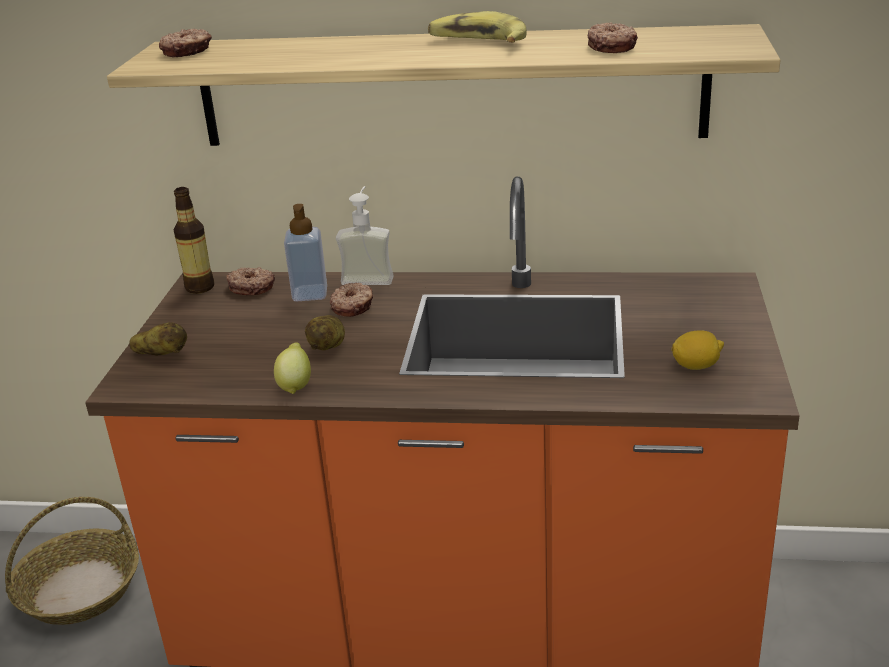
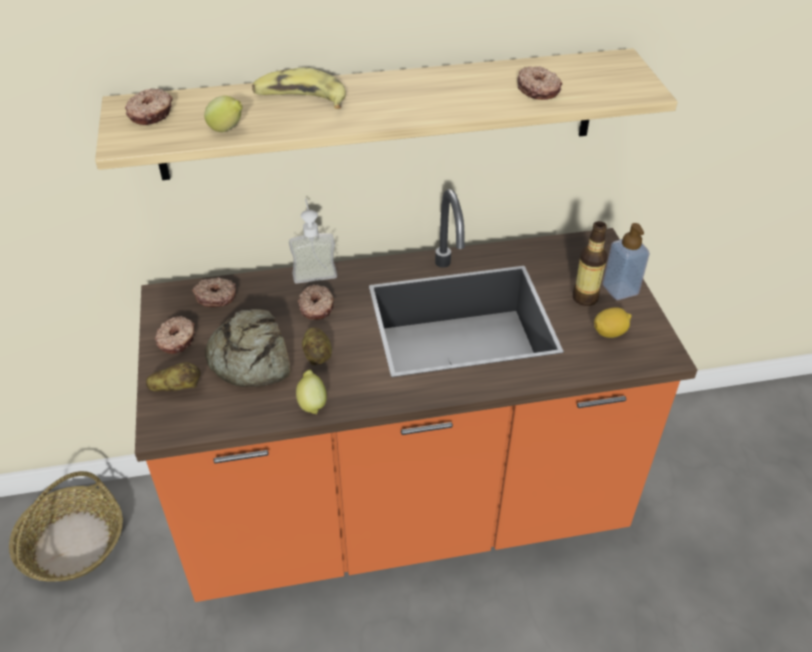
camera: 20 degrees left, 15 degrees up
(189, 317) = (177, 340): none -> donut
(199, 287) = (168, 302): bottle -> bottle (585, 298)
(249, 62) = (227, 130): none -> lemon
(254, 340) = (250, 358): none -> bread
(310, 294) = (272, 297): soap dispenser -> soap dispenser (620, 289)
(478, 43) = (420, 87): banana -> banana (300, 100)

